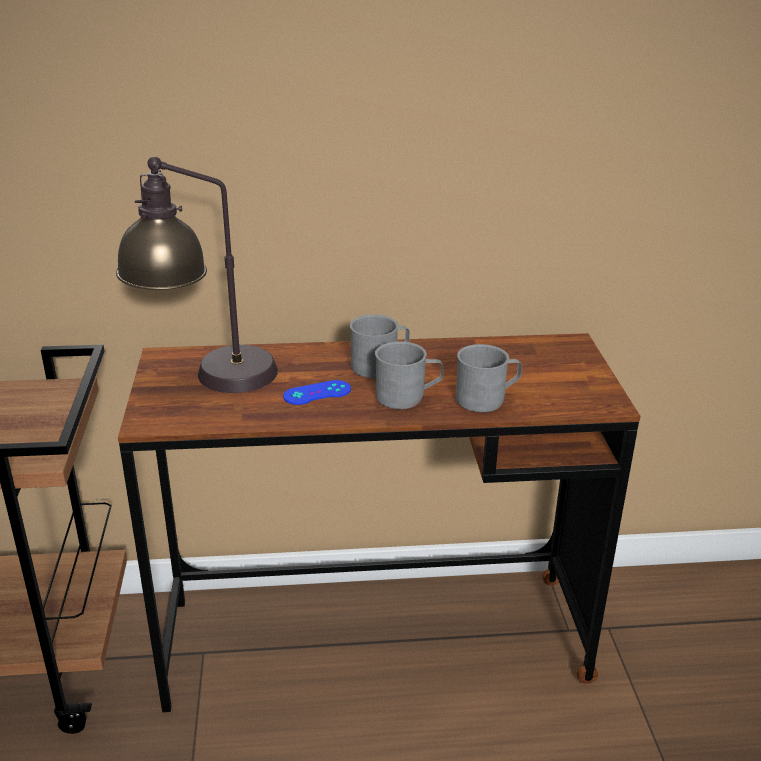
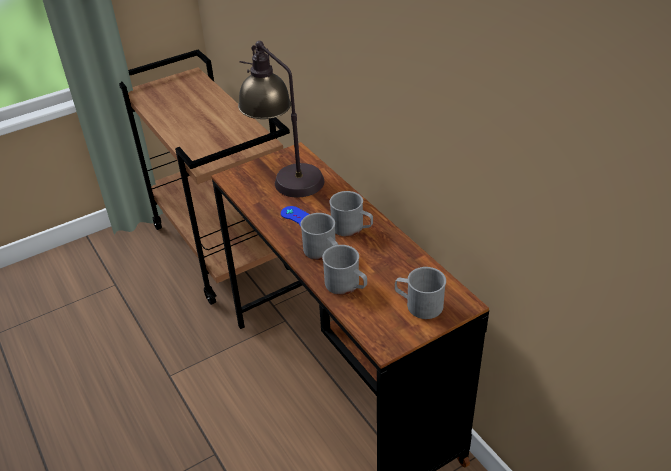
camera: 65 degrees right, 10 degrees up
(556, 366) = (418, 304): none -> grey mug

